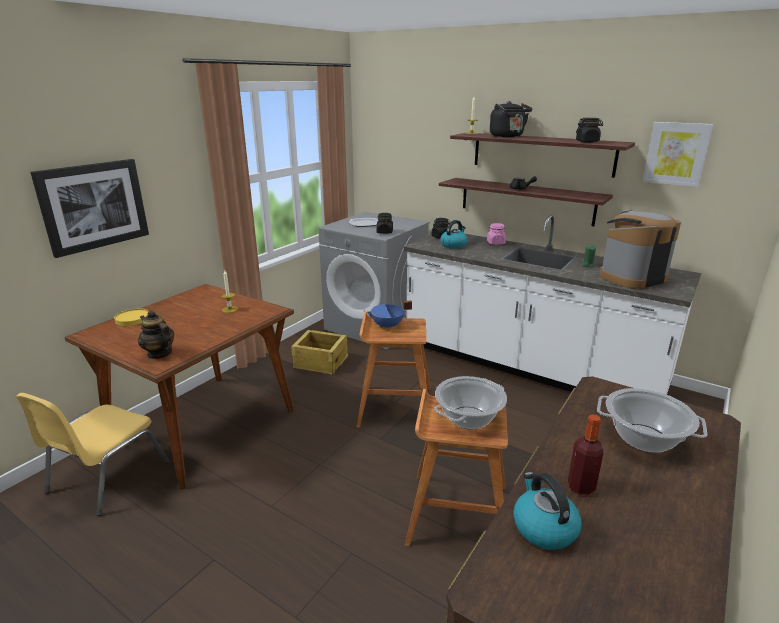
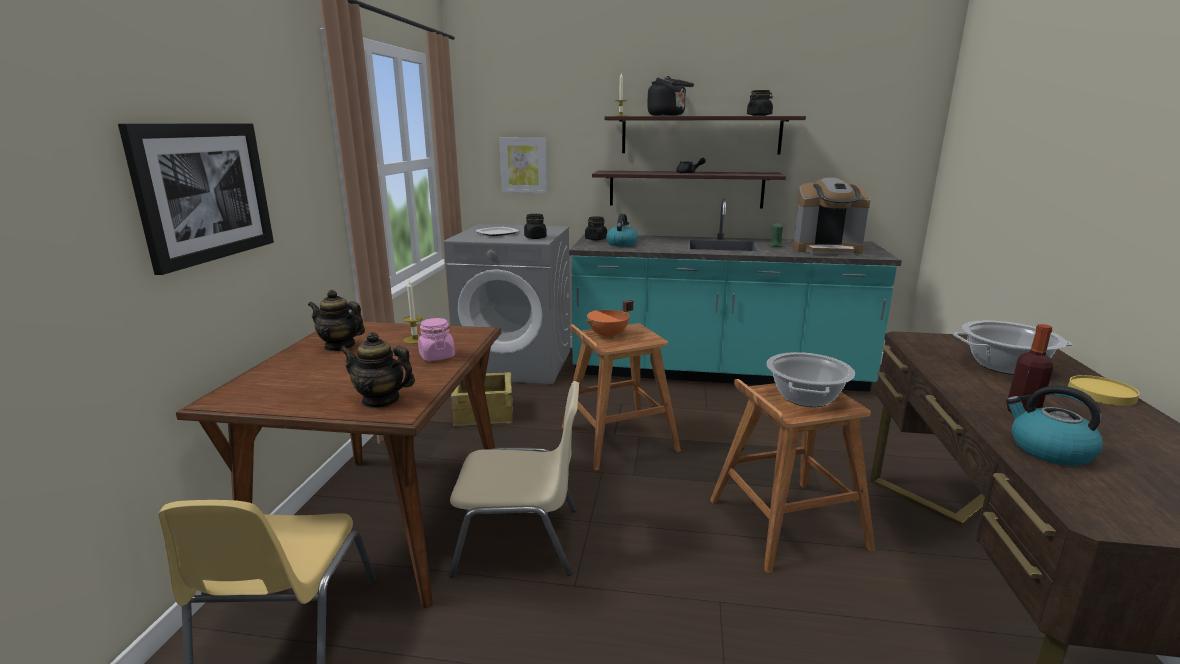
camera: 25 degrees left, 5 degrees down
(133, 319) = (275, 371): yellow plate -> yellow plate (1101, 393)
(184, 306) = (339, 346): none -> teapot
(266, 463) = (520, 540): none -> beige chair
(388, 326) = (608, 336): blue cooking pot -> orange cooking pot
(495, 243) = (661, 238): pink jar -> pink jar (437, 356)
(528, 367) = (716, 372): white counter -> turquoise counter
(631, 277) = (826, 250): coffee machine -> coffee machine turned 120 degrees counterclockwise
(676, 154) = (838, 125): picture -> picture (523, 165)

